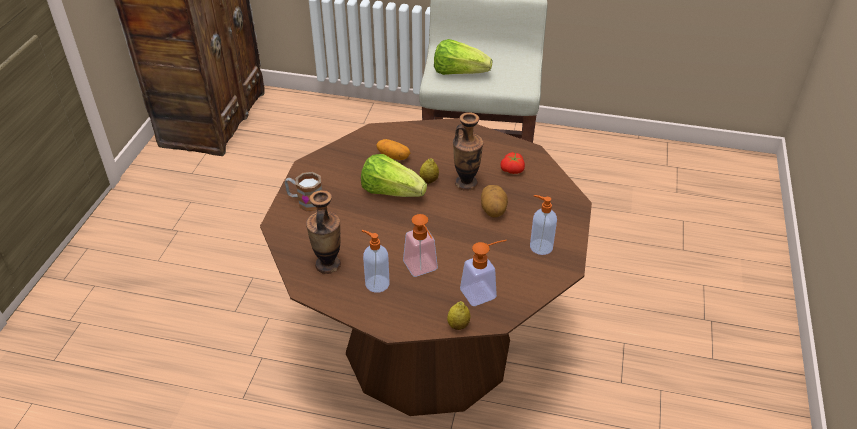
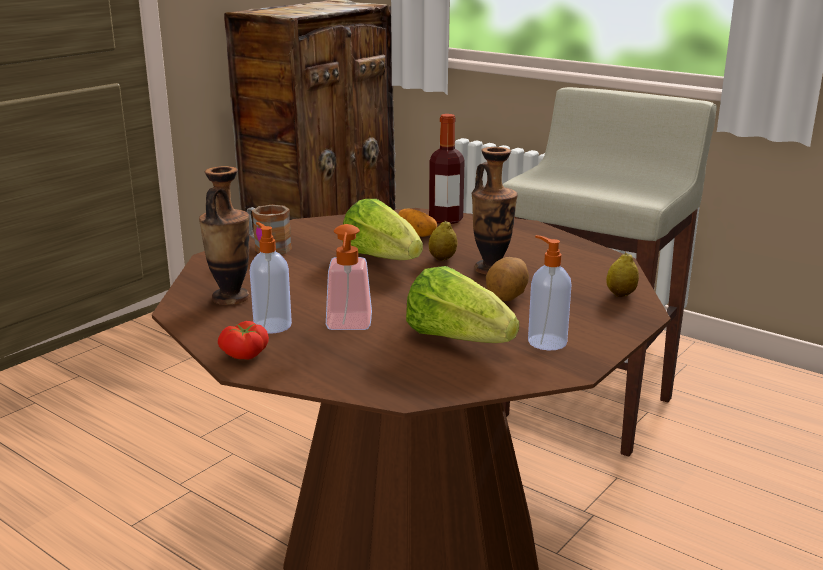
camera: 25 degrees right, 20 degrees down
(400, 134) = (446, 220): none -> bottle
(458, 325) = (339, 387): lemon -> lemon (621, 294)
(459, 73) = (563, 178): lettuce -> lettuce (457, 339)
(483, 292) = (413, 365): soap dispenser -> none
(513, 170) = (571, 270): tomato -> tomato (245, 356)

